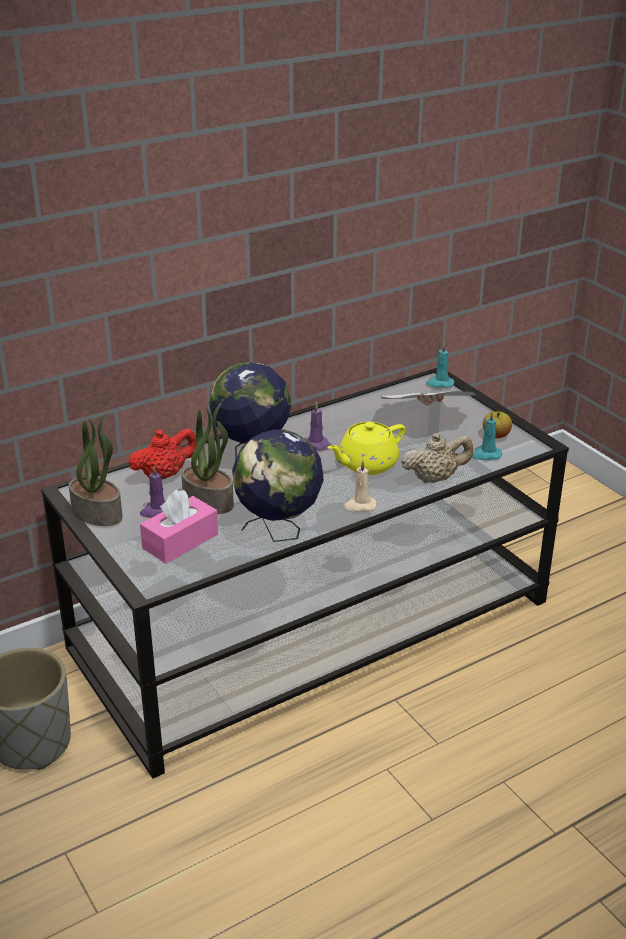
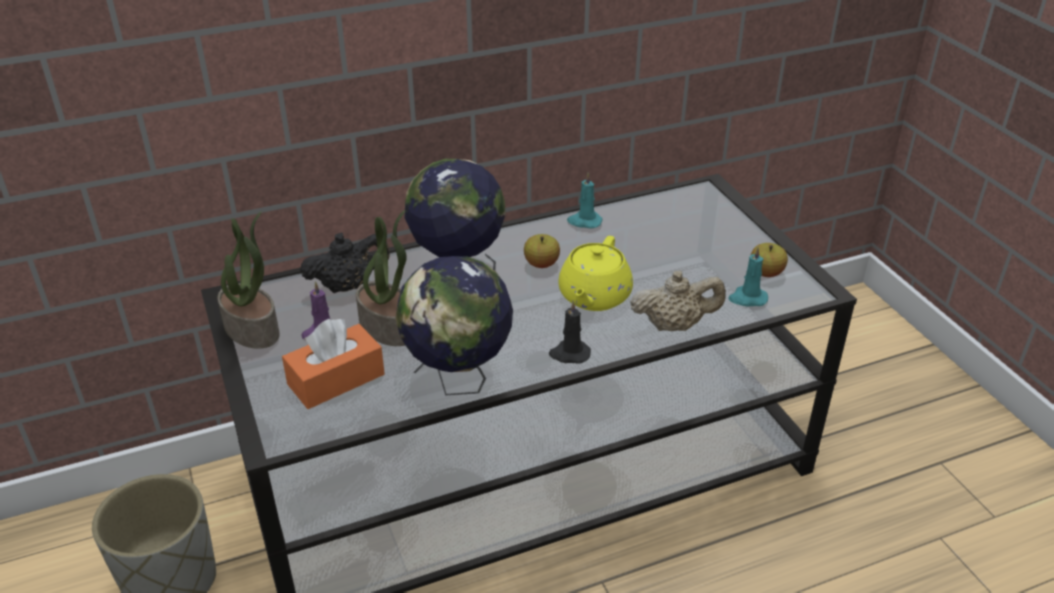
camera: 10 degrees right, 5 degrees up
(164, 475) = (348, 286): red teapot -> black teapot
(180, 541) = (336, 379): pink tissue box -> orange tissue box
(317, 445) = (541, 264): purple candle -> apple
(359, 505) = (569, 354): beige candle -> black candle
(366, 464) = (594, 297): yellow teapot -> yellow teapot turned 45 degrees counterclockwise
(425, 419) = (682, 242): newspaper -> none
(439, 383) = (711, 196): turquoise candle -> turquoise candle (584, 221)

